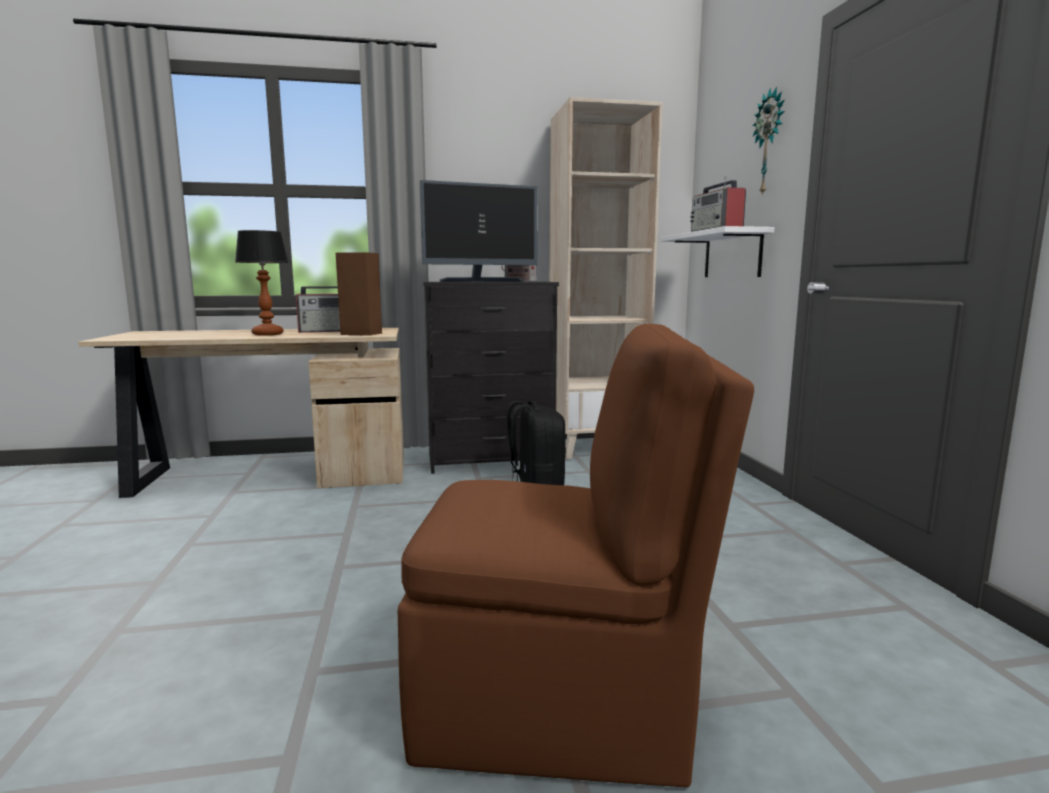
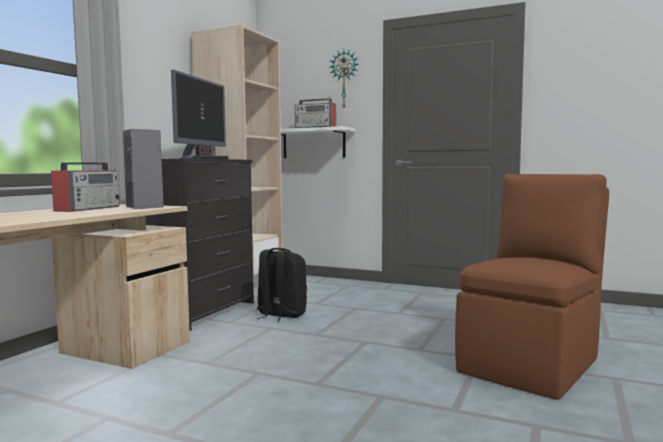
camera: 55 degrees left, 5 degrees down
(267, 334) = (56, 215): table lamp -> none
(362, 334) = (145, 207): brown speaker -> grey speaker

